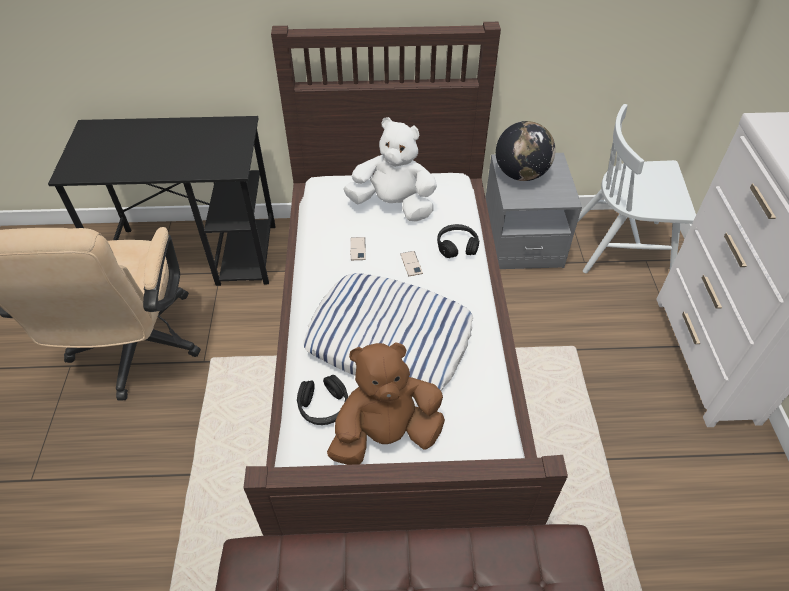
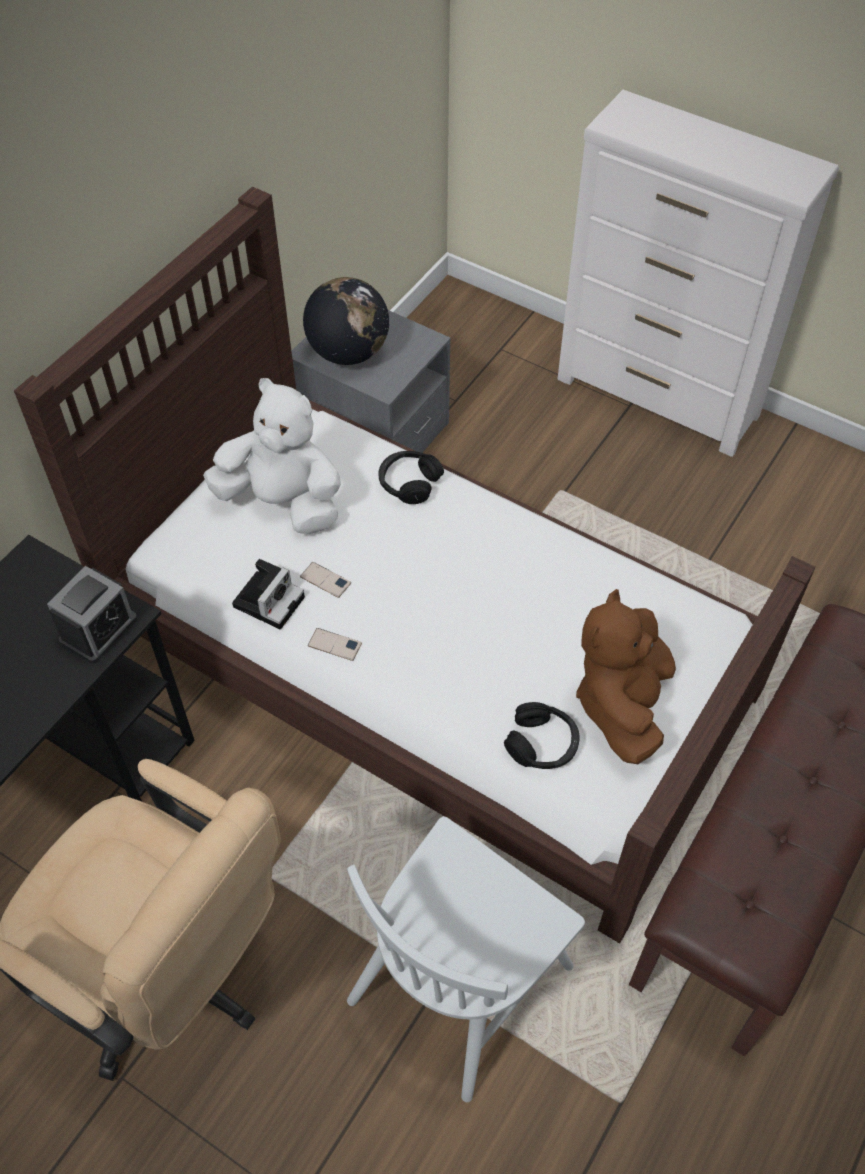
camera: 55 degrees left, 5 degrees up
(218, 165) = (98, 630): none -> alarm clock
(326, 235) = (269, 599): none -> camera
(390, 339) = (495, 627): pillow -> none
(393, 205) = (283, 502): white plush toy -> white plush toy turned 60 degrees clockwise
(411, 264) = (398, 541): phone -> phone (334, 644)
(622, 247) = (465, 353): white chair -> white chair (460, 981)

